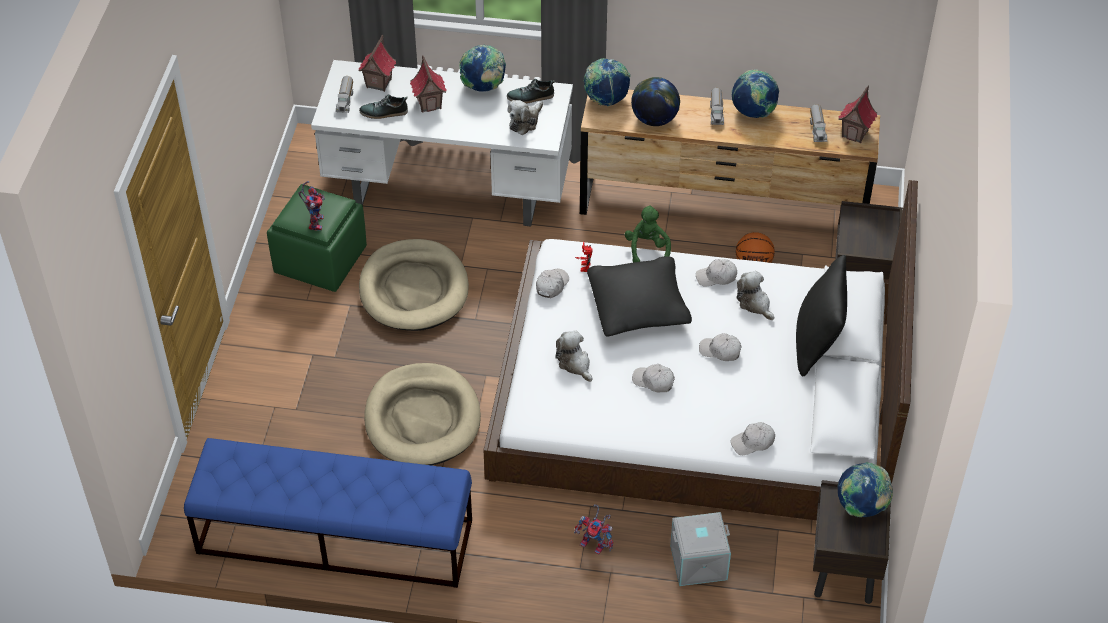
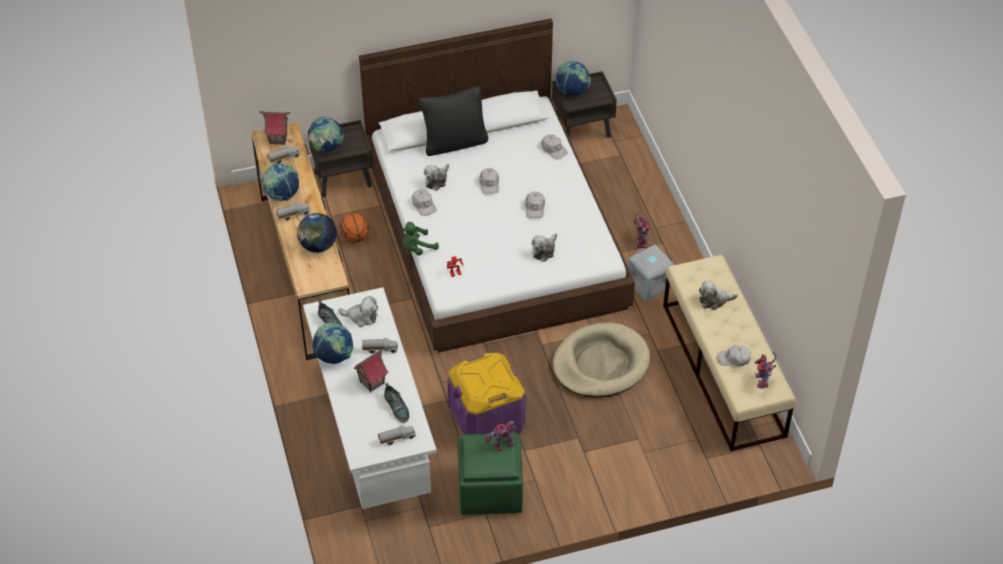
camera: 115 degrees left, 0 degrees up
(226, 481) = (763, 382): none -> toy robot
(334, 536) = (723, 370): blue bench -> beige bench
(378, 83) = (364, 426): toy house -> none
(381, 491) = (714, 300): none -> plush toy
(414, 289) = (486, 418): beige dog bed -> purple storage box
(470, 123) = (380, 349): none -> toy truck
(551, 285) = (482, 286): white cap -> white cap (734, 359)
(606, 100) = (310, 280): globe -> globe (326, 148)
(638, 307) = (475, 234): black pillow -> none
(698, 563) = (622, 191): grey storage box -> grey storage box (650, 283)

